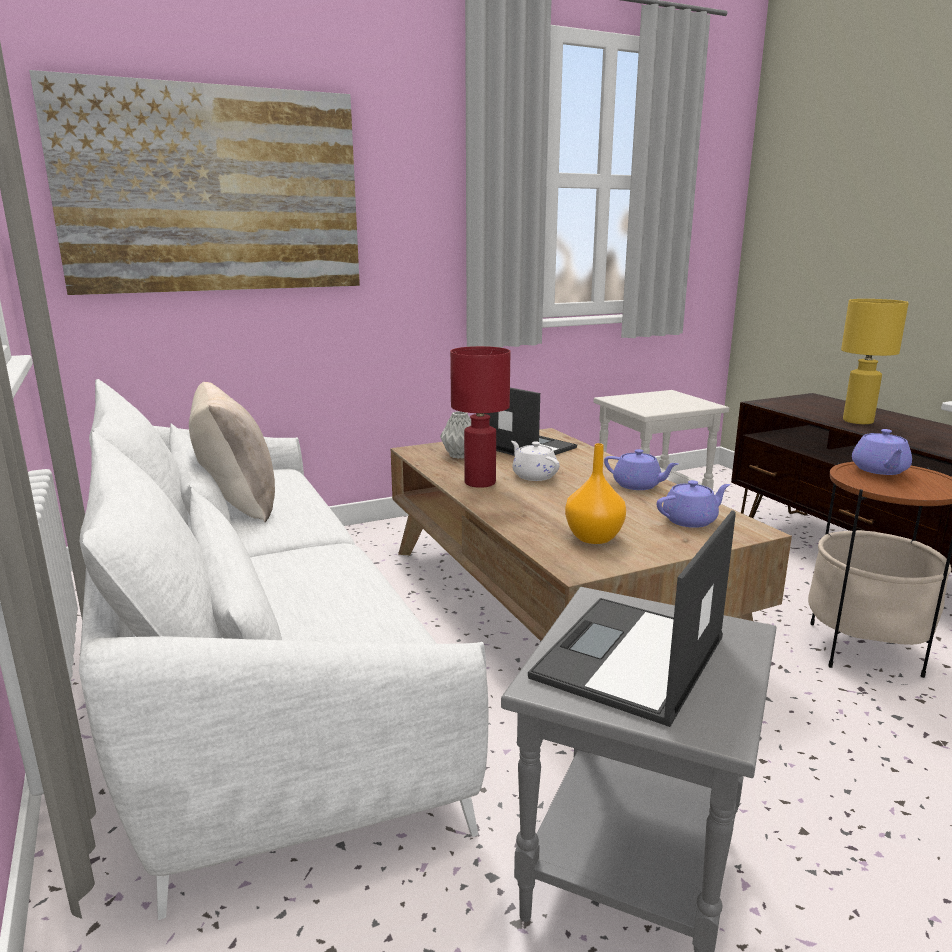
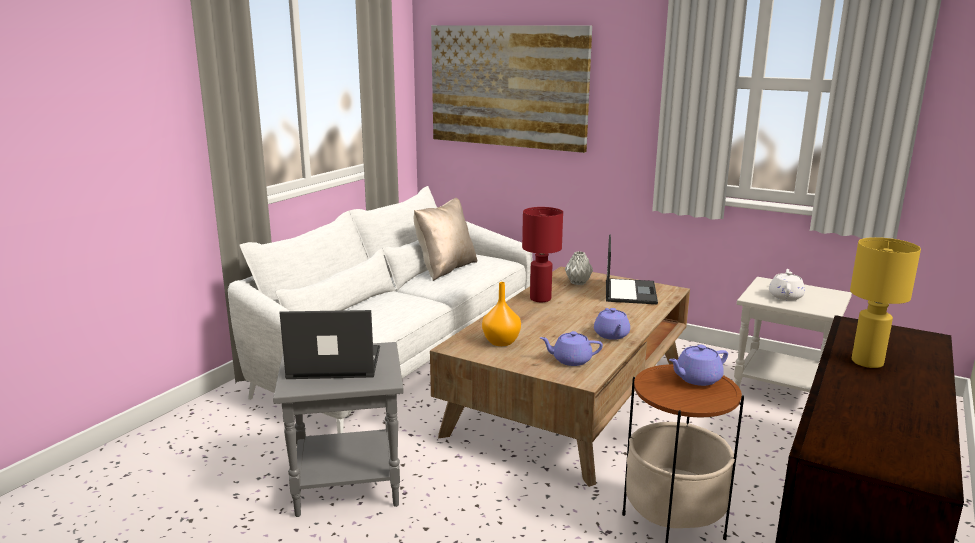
camera: 55 degrees right, 0 degrees up
(534, 476) = (577, 307): white teapot -> white teapot (785, 296)
(690, 521) = (570, 360): purple teapot -> purple teapot turned 150 degrees clockwise

